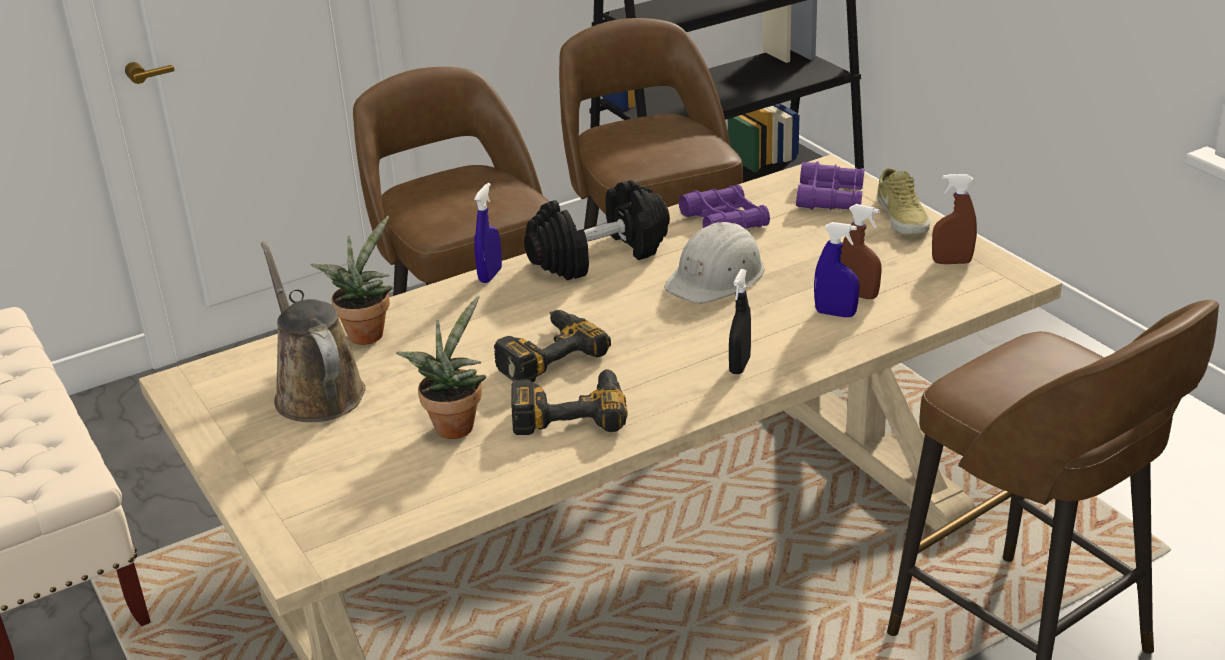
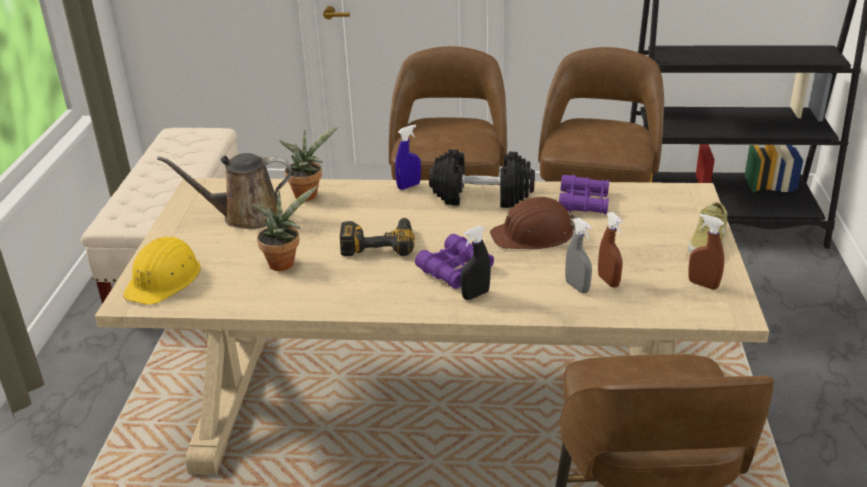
camera: 35 degrees right, 0 degrees up
(314, 513) = (164, 279): none -> yellow hard hat
(316, 391) = (246, 216): brown watering can -> brown watering can turned 105 degrees counterclockwise
(569, 410) = (349, 280): power drill -> none
(717, 277) = (534, 235): white hard hat -> brown hard hat
(830, 198) = (674, 211): purple binoculars -> purple binoculars (455, 269)
(835, 314) = (577, 287): blue spray bottle -> grey spray bottle

